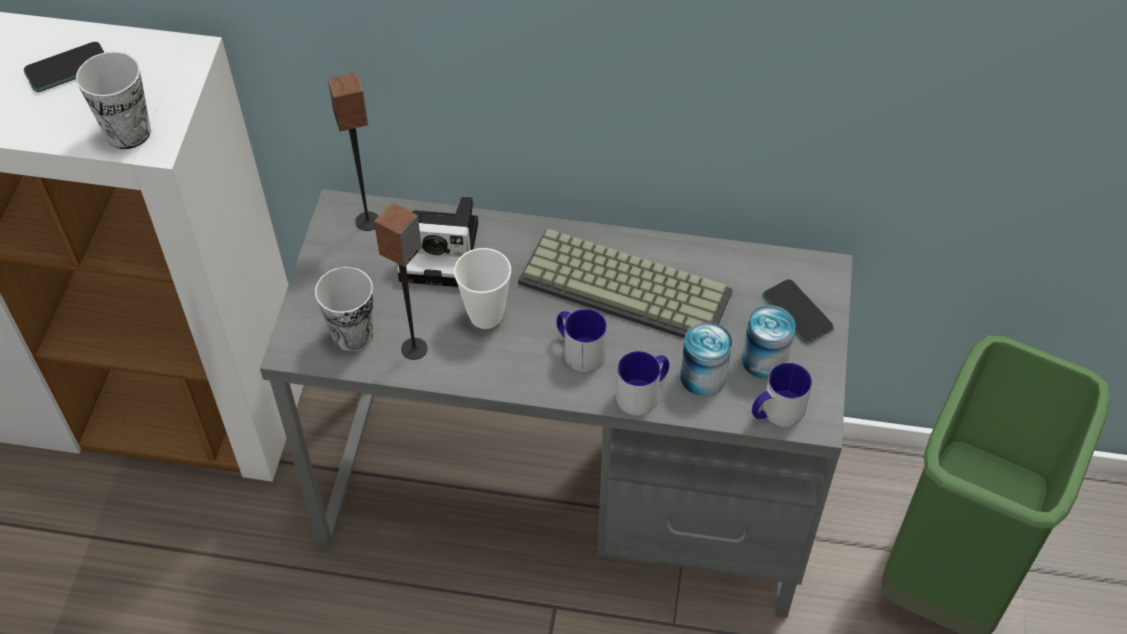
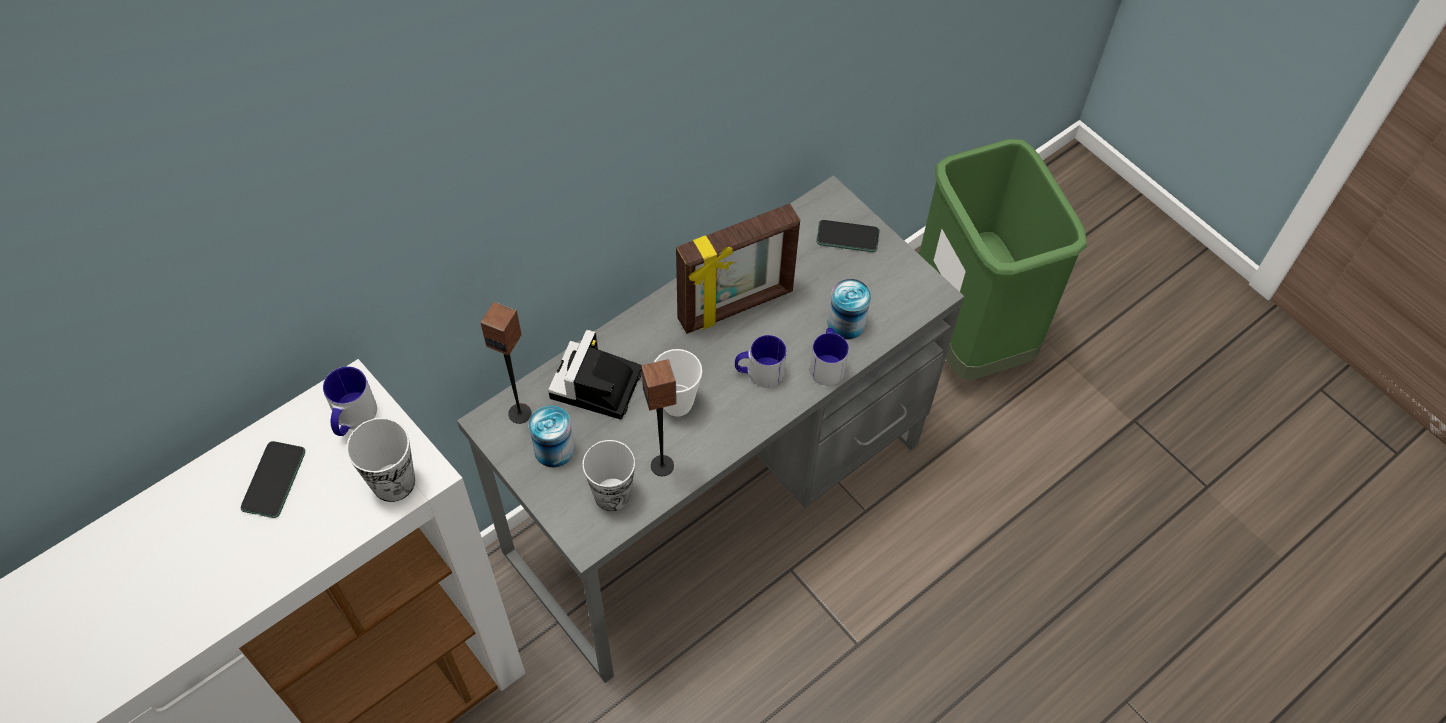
camera: 50 degrees left, 5 degrees up
(443, 251) = (596, 387): camera -> camera turned 150 degrees clockwise
(628, 286) = (736, 307): keyboard -> picture frame
(764, 360) = (865, 282): can -> can (554, 449)
(776, 412) = (909, 307): mug -> mug (352, 418)

